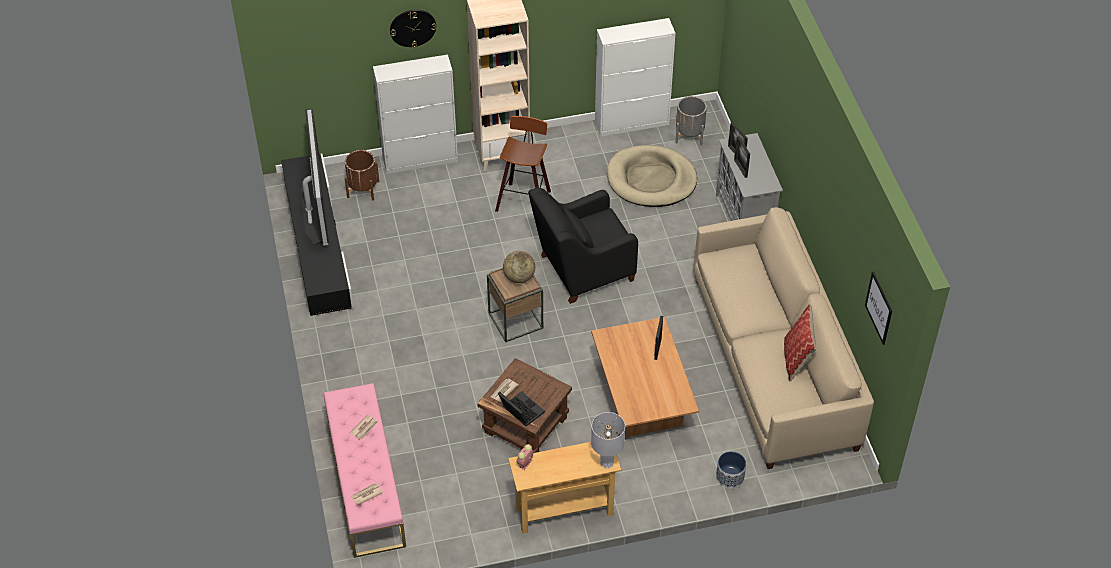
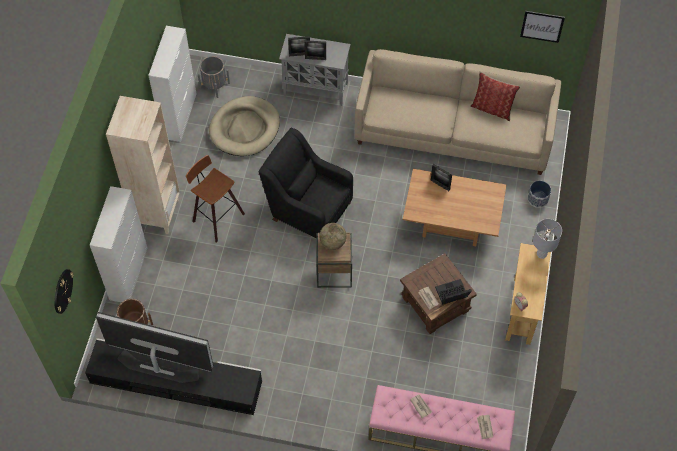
camera: 65 degrees left, 10 degrees up
(412, 27) = (92, 191): wall clock -> wall clock (62, 291)
(582, 269) = (308, 209): black armchair -> black armchair turned 120 degrees clockwise

